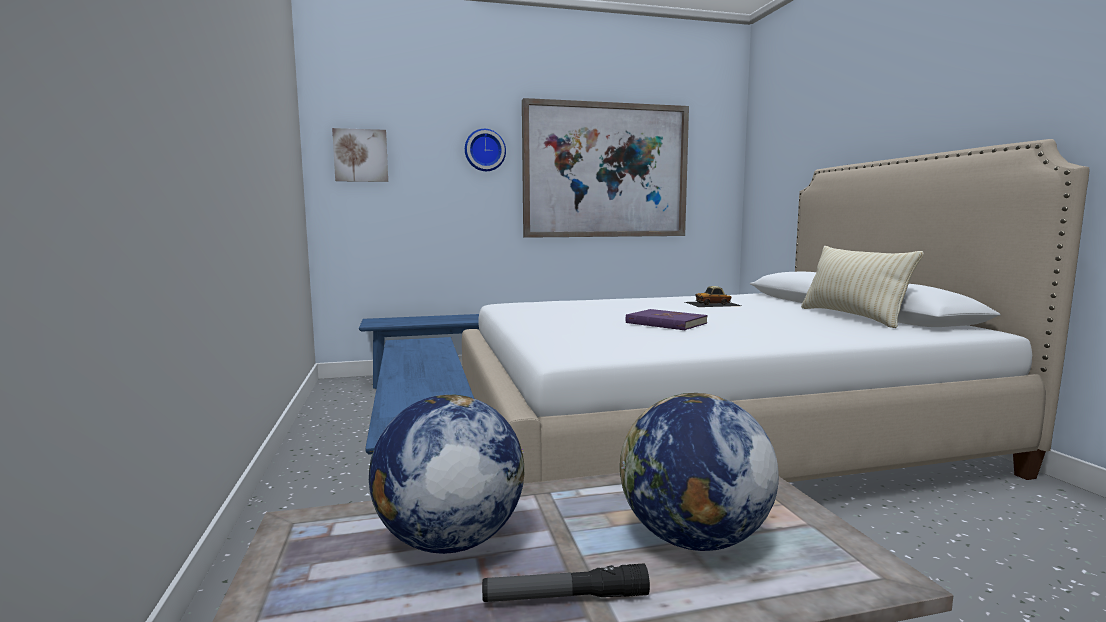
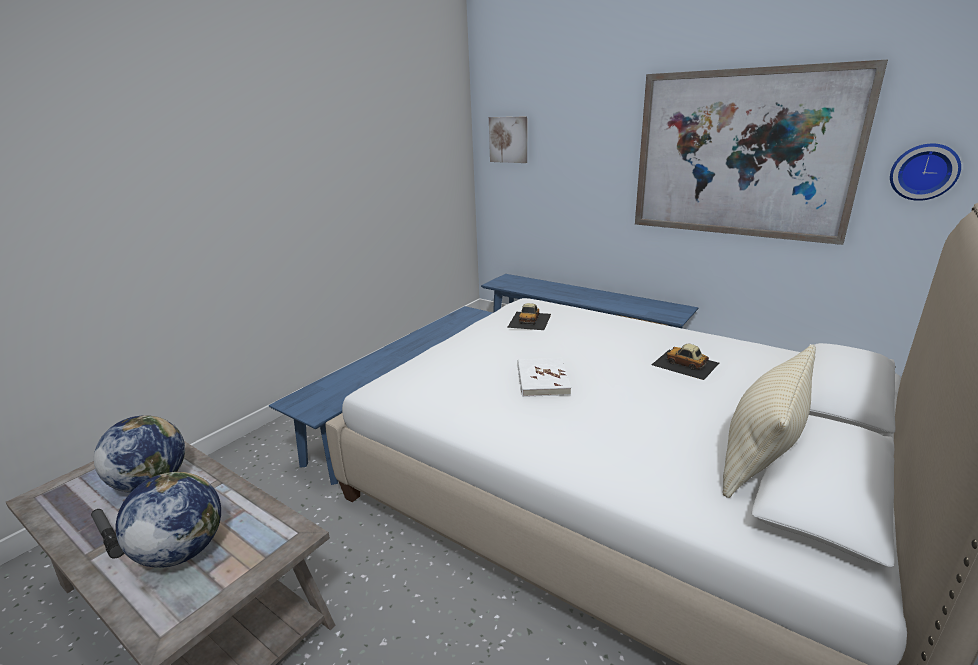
camera: 50 degrees right, 15 degrees up
(484, 150) = (608, 132): wall clock -> wall clock (924, 171)
(549, 306) = (530, 320): none -> toy car
(665, 323) = (542, 380): purple book -> white book

